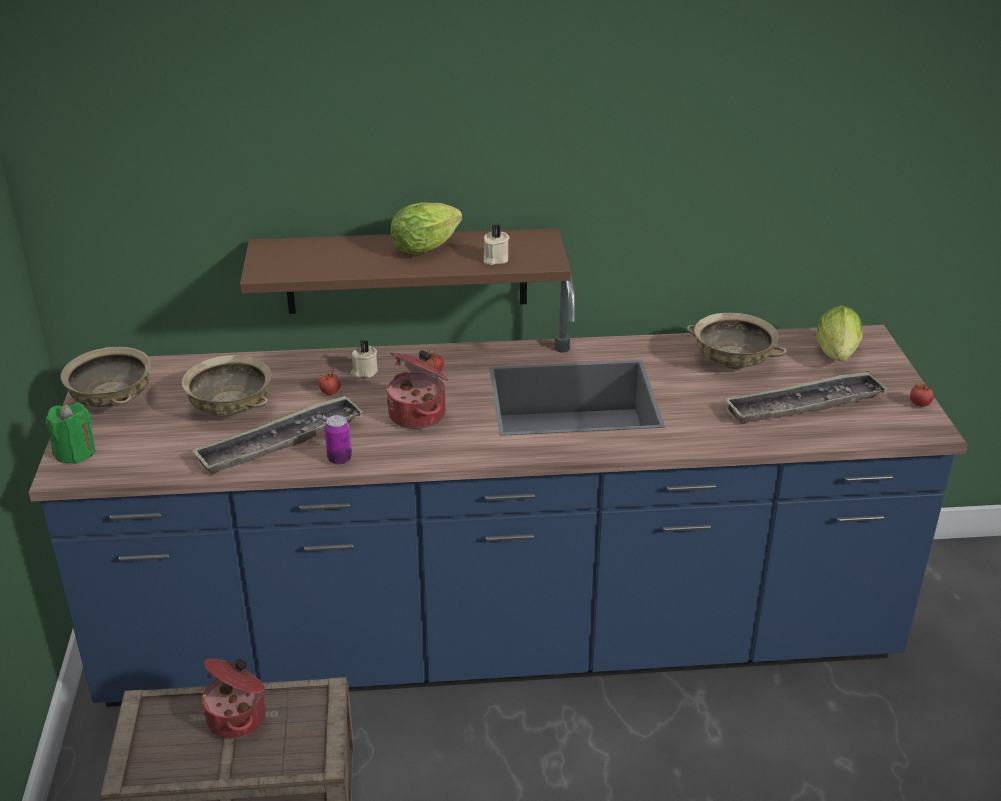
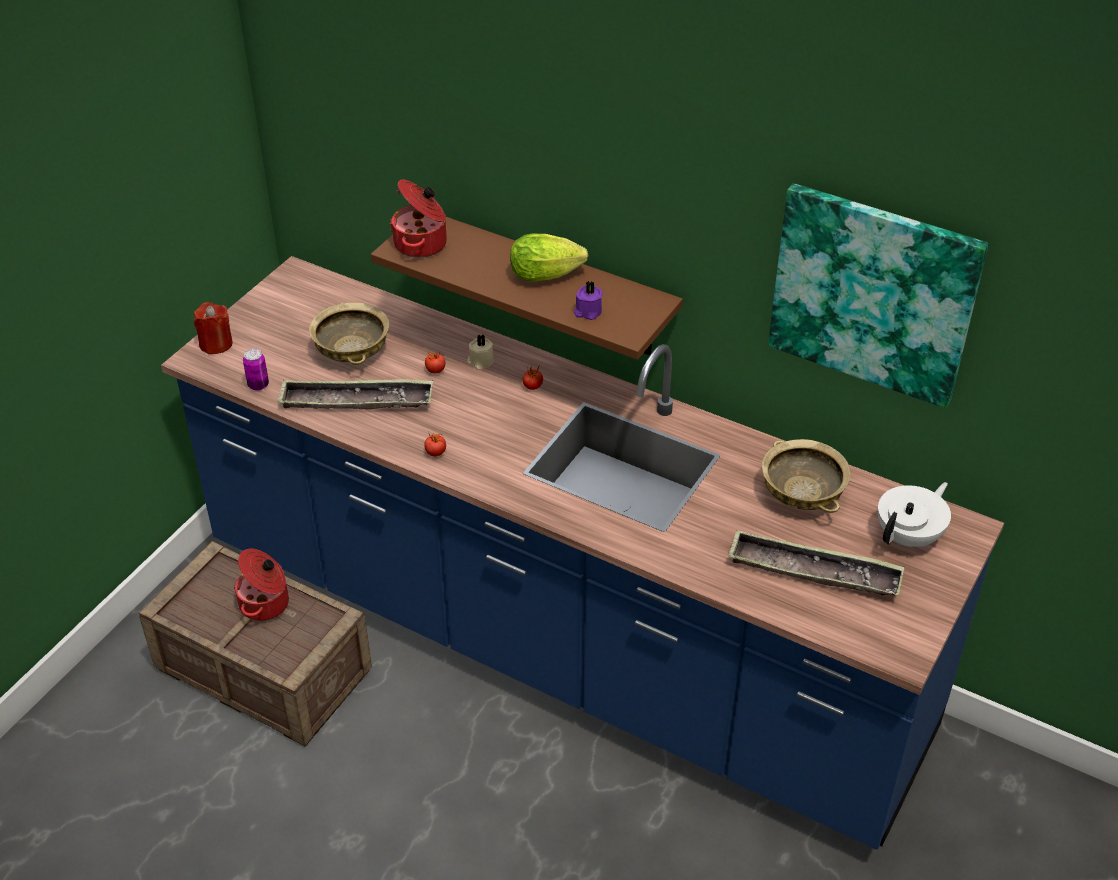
camera: 35 degrees right, 10 degrees up
(75, 453) = (216, 344): green candle -> red candle
(112, 399) = (280, 305): beige bowl -> none
(339, 459) = (383, 437): can -> can (258, 385)
(419, 414) = (480, 423): cooking pot -> cooking pot (422, 244)
(494, 259) = (587, 311): beige candle -> purple candle
(749, 148) = (873, 293): none -> picture
(837, 357) = (909, 536): lettuce -> white teapot
(919, 404) = (927, 624): tomato -> tomato (436, 453)

